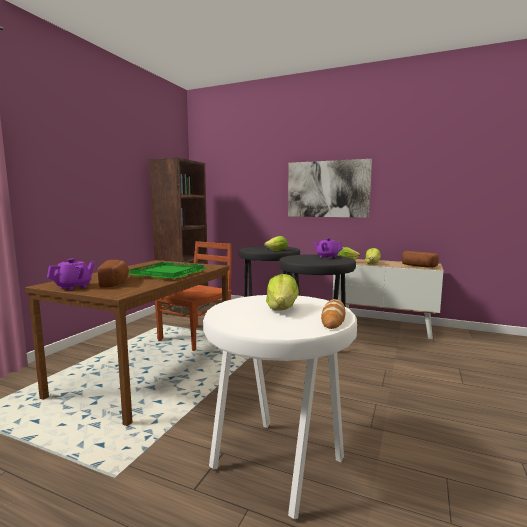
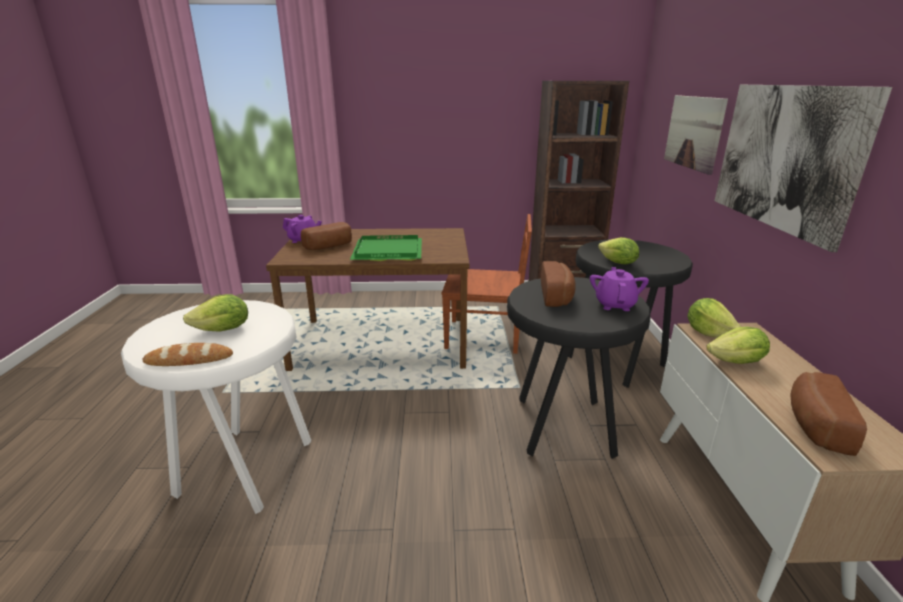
camera: 65 degrees right, 15 degrees up
(255, 188) = (693, 132): none -> picture
(307, 259) = (557, 295): none -> bread

